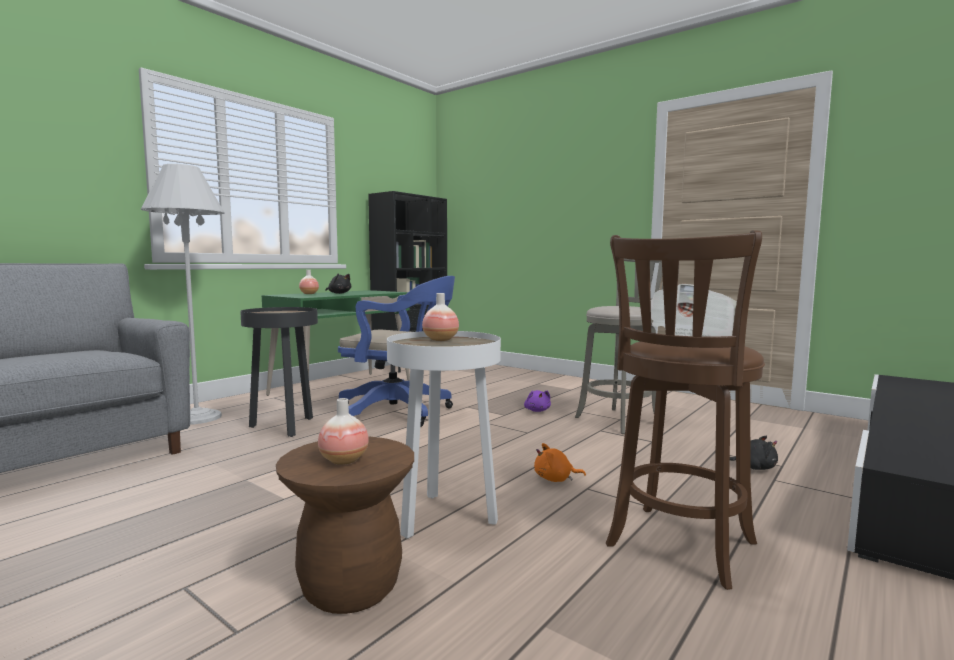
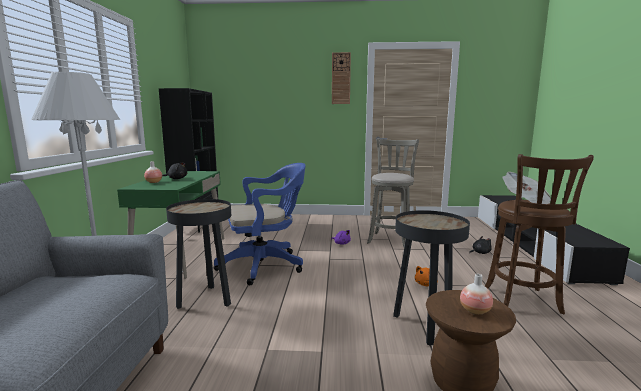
camera: 35 degrees left, 5 degrees up
(440, 340) = (418, 219): vase -> none
(444, 519) = (424, 326): white side table -> black side table
(614, 165) = (341, 78): none -> wall clock

